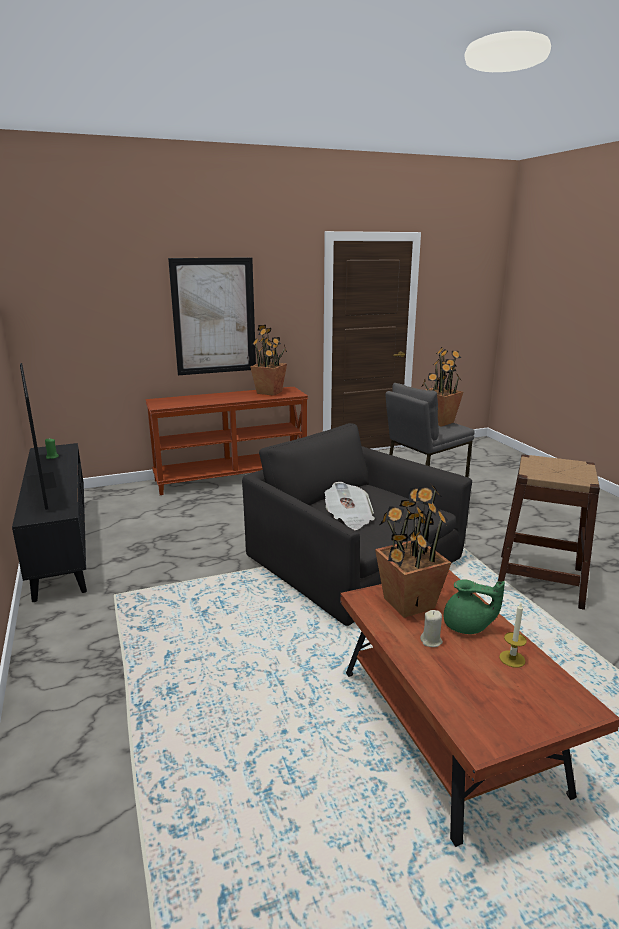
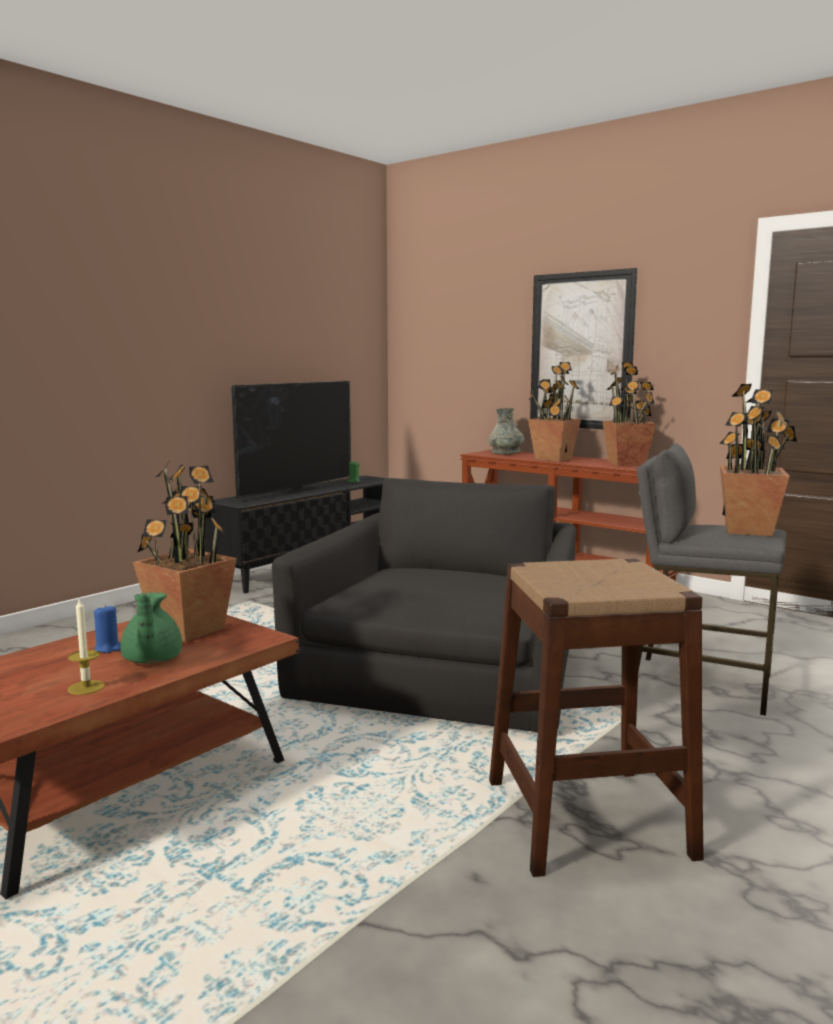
camera: 60 degrees right, 10 degrees down
(172, 400) = (506, 453): none -> grey vase
(222, 399) = (552, 459): none -> potted plant
(349, 518) = (391, 583): newspaper -> none
(431, 641) = (108, 648): beige candle -> blue candle

